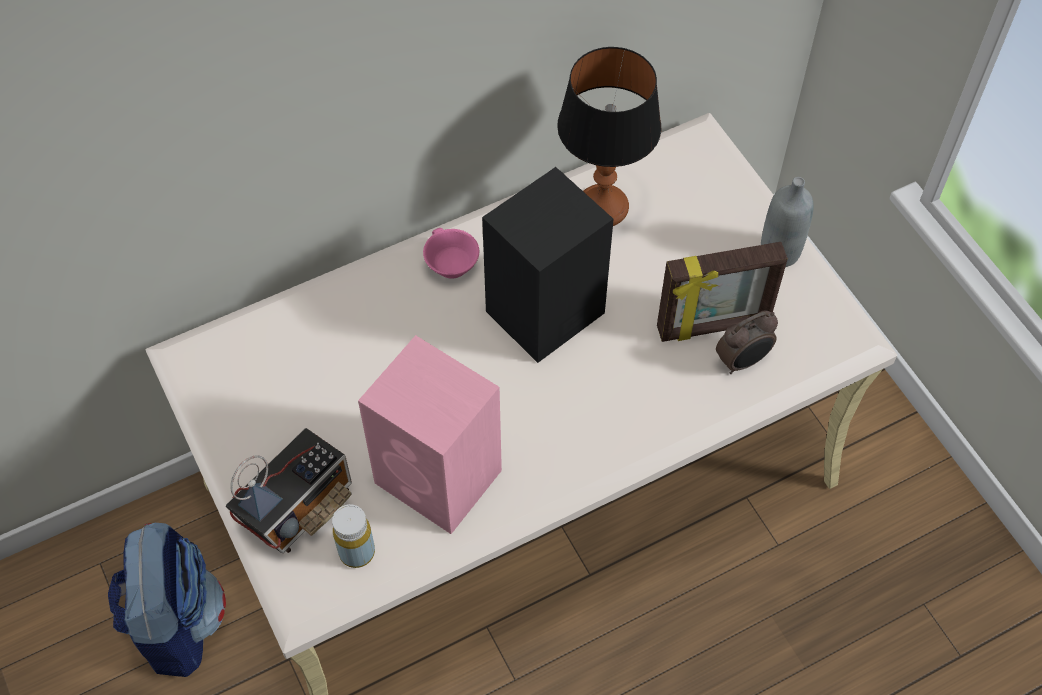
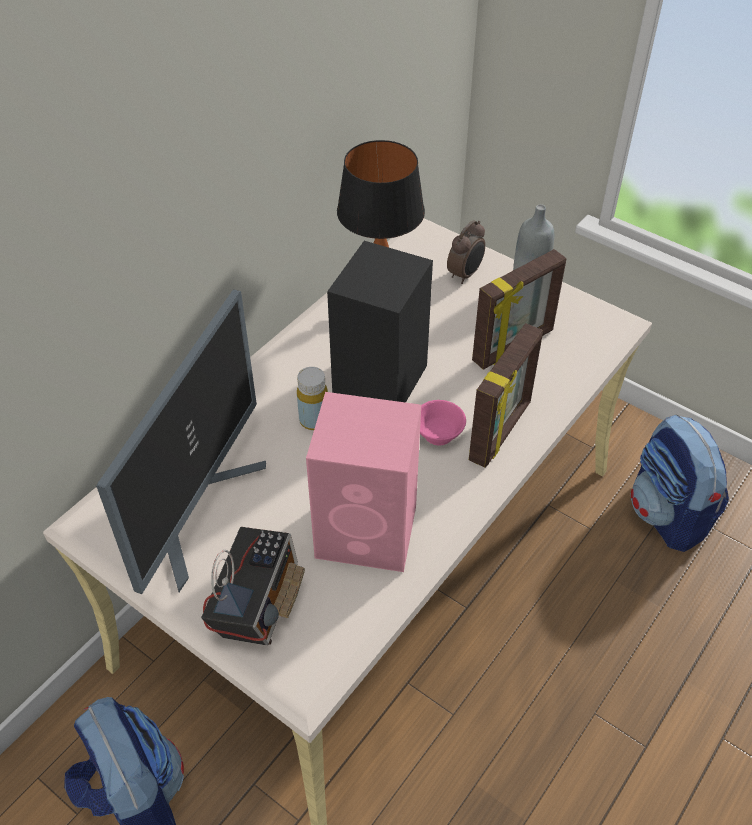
camera: 25 degrees left, 10 degrees down
(291, 384) = (197, 509): none -> monitor
(357, 552) = (330, 619): yellow bottle -> yellow bottle (314, 420)
(449, 264) = (282, 373): pink cup -> pink cup (436, 434)
(638, 423) = (501, 432): none -> picture frame
(743, 361) = (550, 362): alarm clock -> alarm clock (465, 274)
(879, 567) = (668, 515): none -> backpack

